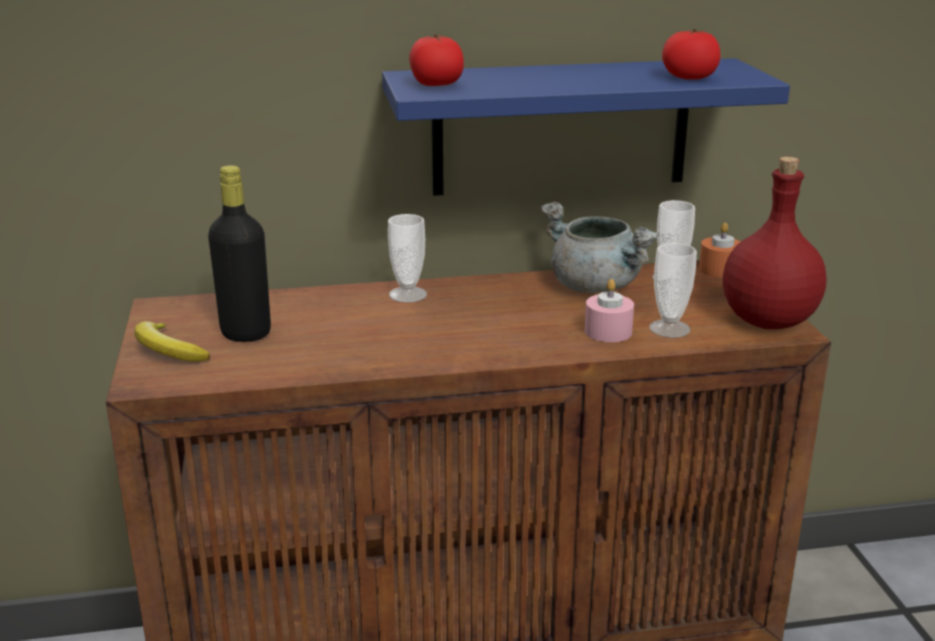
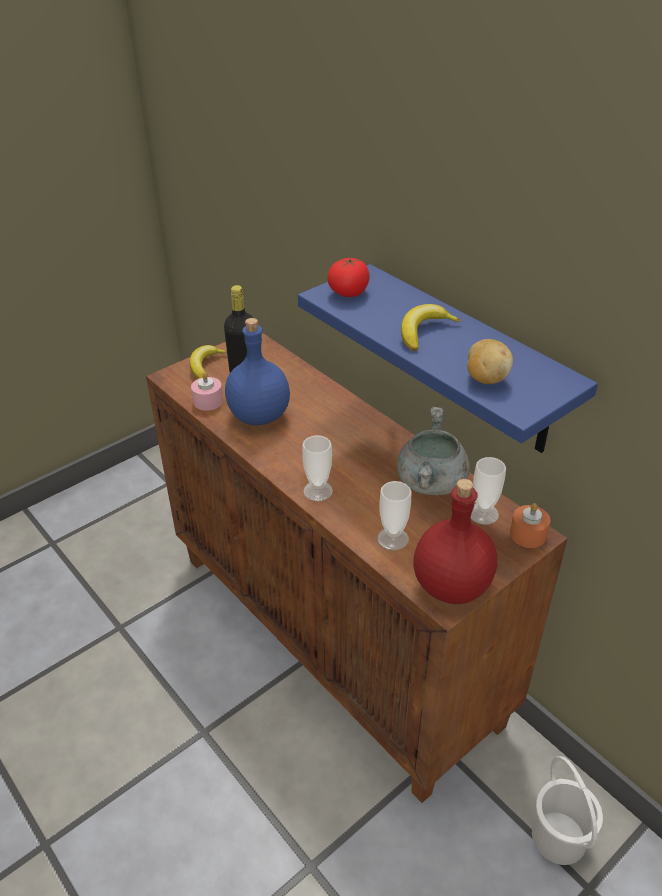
camera: 60 degrees right, 15 degrees up
(341, 343) = (259, 415): none -> blue bottle
(408, 294) = (343, 411): cup -> cup (318, 491)
(570, 78) = (424, 332): none -> banana
(608, 331) = (363, 511): pink candle -> pink candle (208, 401)
(689, 78) = (485, 378): tomato -> potato
(841, 603) = (559, 836): none -> white bucket

